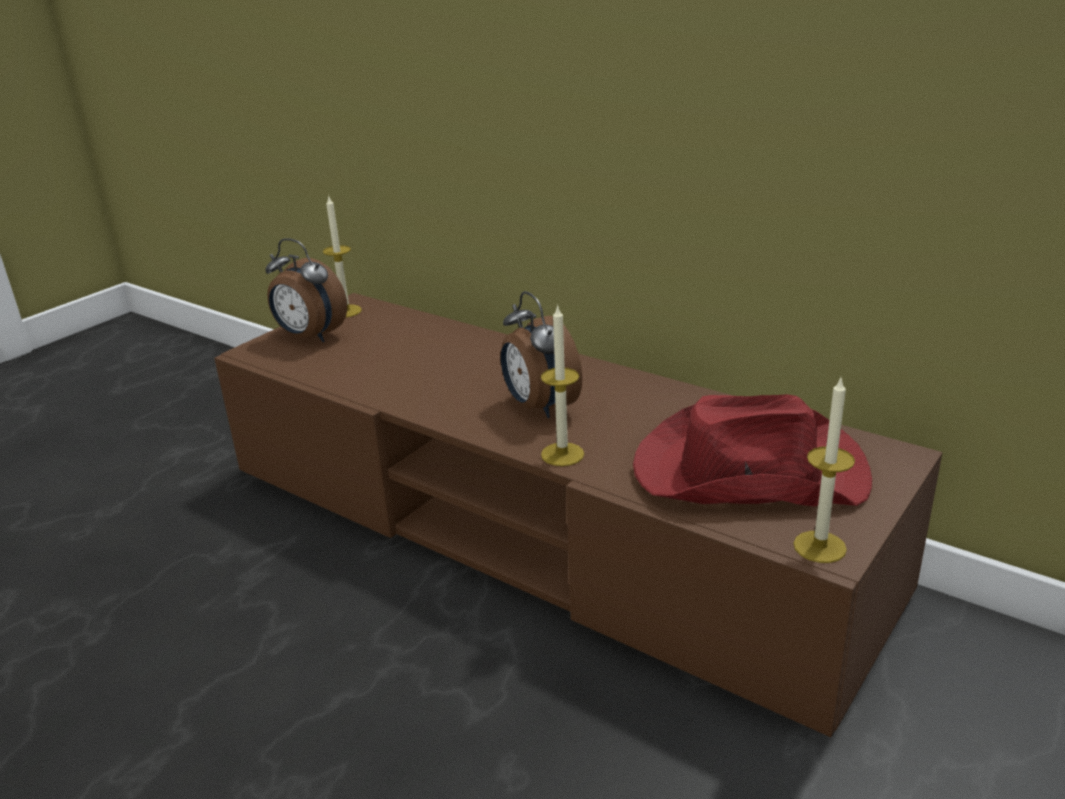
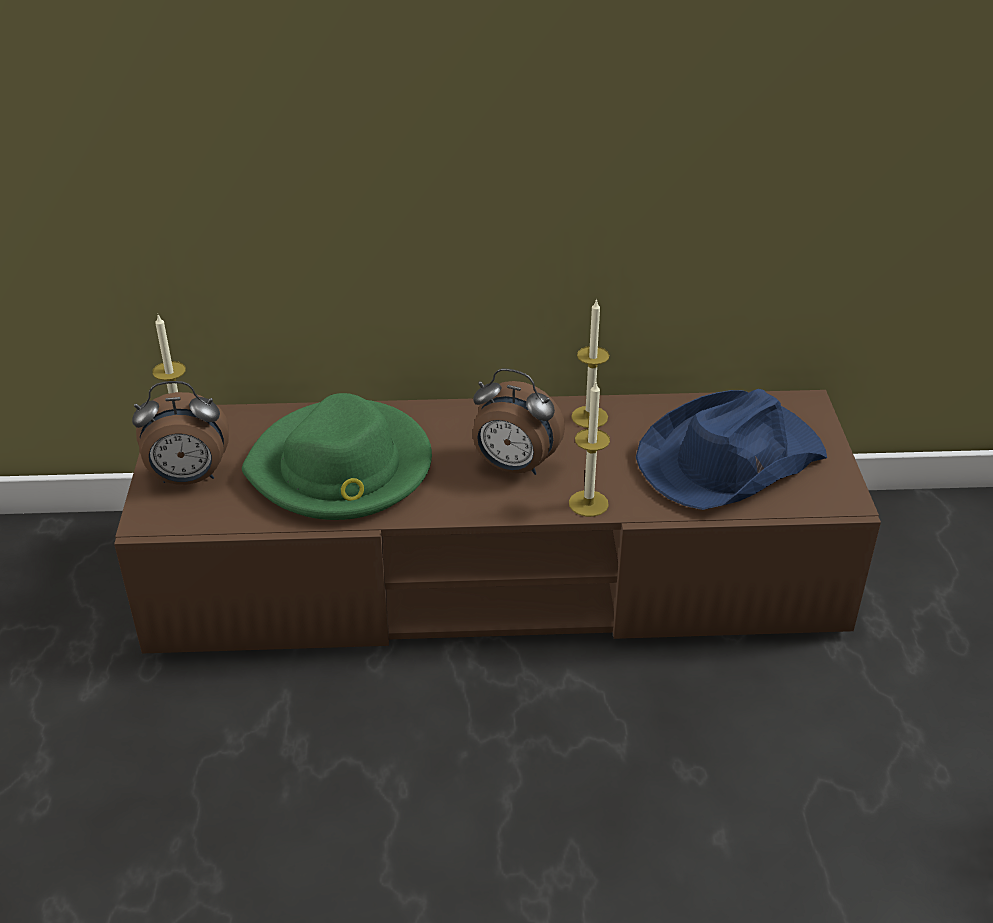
camera: 40 degrees left, 10 degrees up
(411, 364) = (341, 468): none -> green hat
(746, 471) = (728, 460): red hat -> blue hat
(819, 547) = (834, 500): candle -> candle (589, 417)

